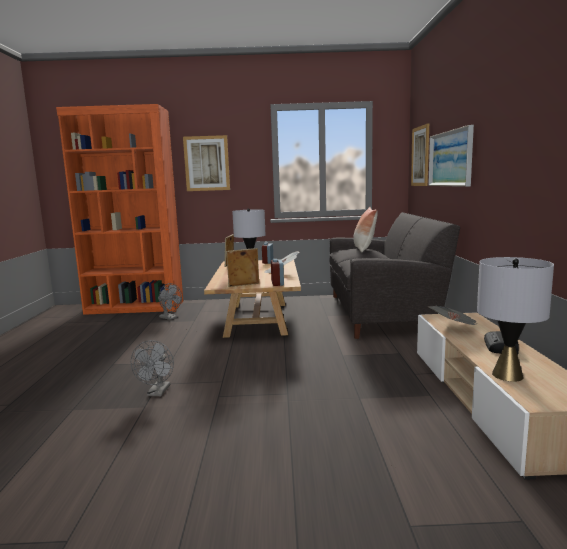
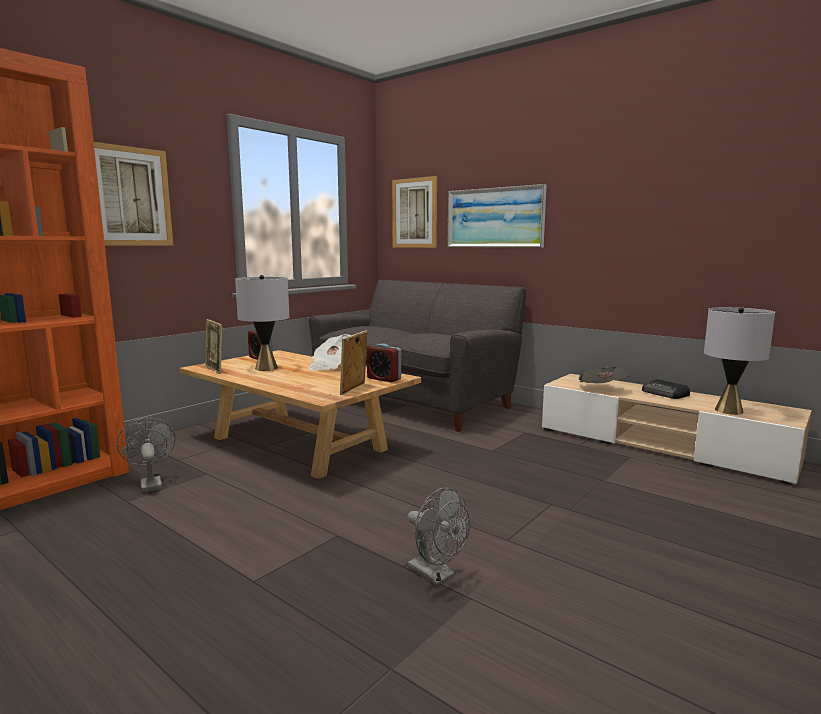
camera: 50 degrees left, 0 degrees up
(170, 318) = (150, 483): grey fan -> grey fan turned 105 degrees counterclockwise
(364, 249) = (374, 326): pillow -> none

